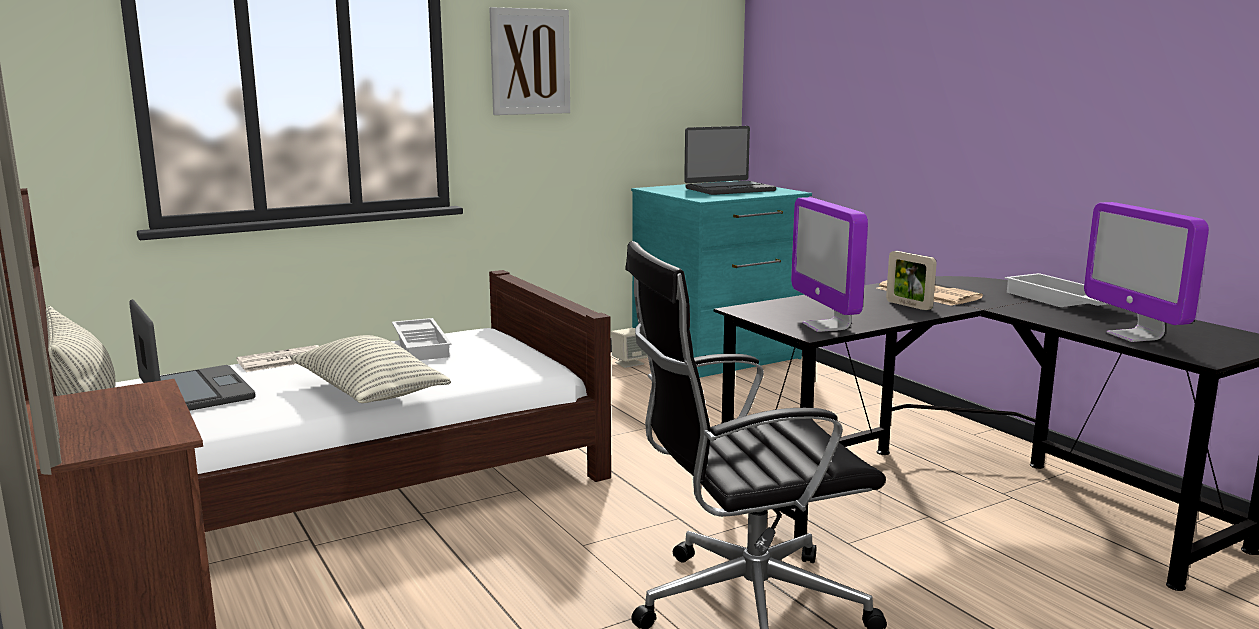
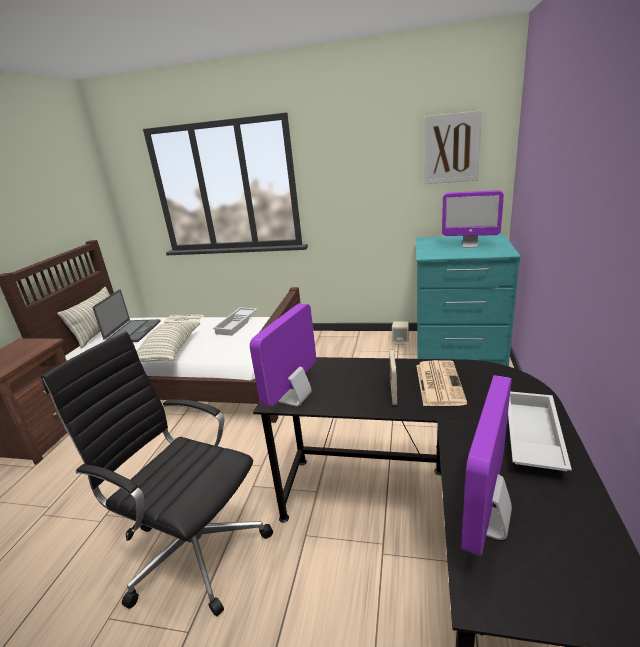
camera: 45 degrees right, 10 degrees up
(530, 62) = (345, 162): picture -> picture (451, 148)
(729, 189) = (470, 245): laptop -> monitor

